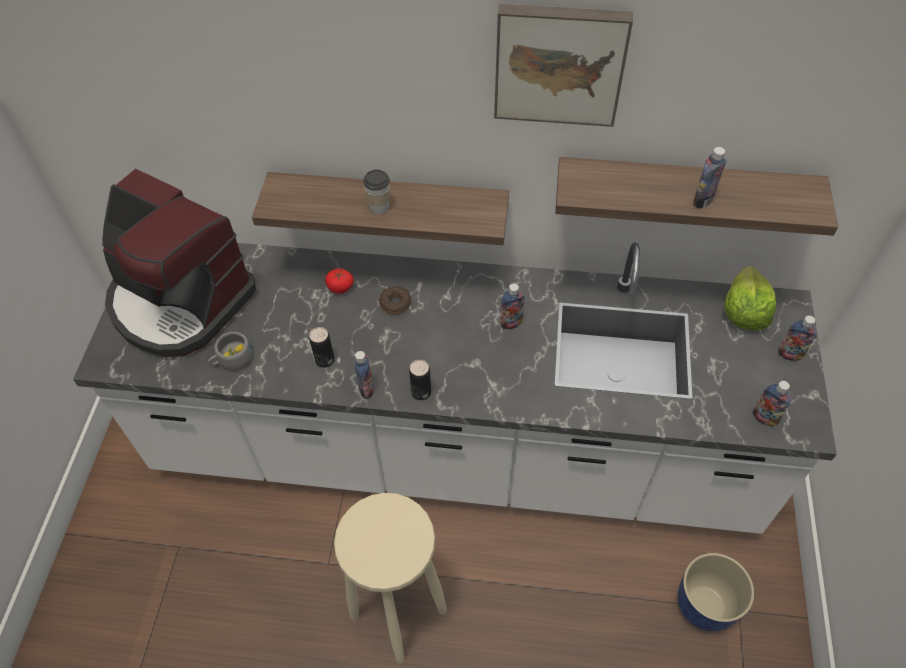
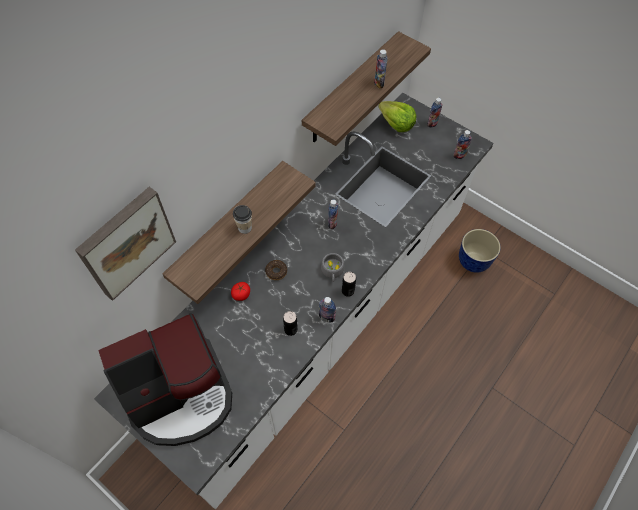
camera: 60 degrees left, 5 degrees up
(231, 359) = (252, 382): grey cup -> grey cup (332, 272)
(399, 612) = (396, 405): beige stool -> none
(559, 63) = (295, 68): picture -> picture (126, 242)

